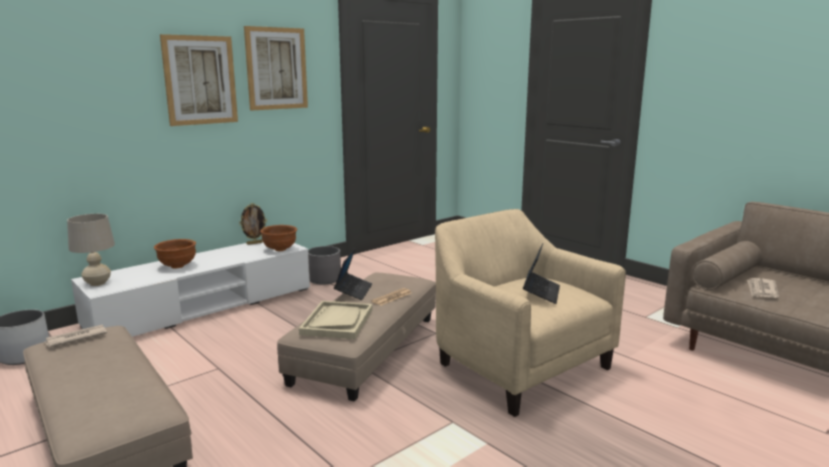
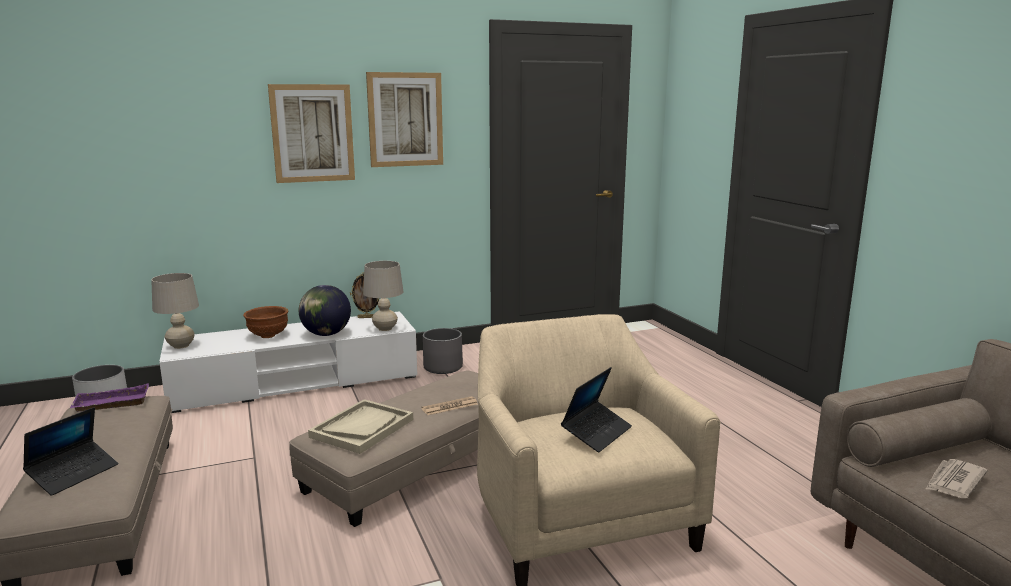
camera: 20 degrees right, 0 degrees up
(75, 338) = (110, 404): newspaper -> purple tray
(232, 259) = (326, 334): none -> globe
(280, 250) = (385, 328): brown bowl -> beige table lamp
(353, 291) = (416, 391): laptop -> laptop (74, 474)

